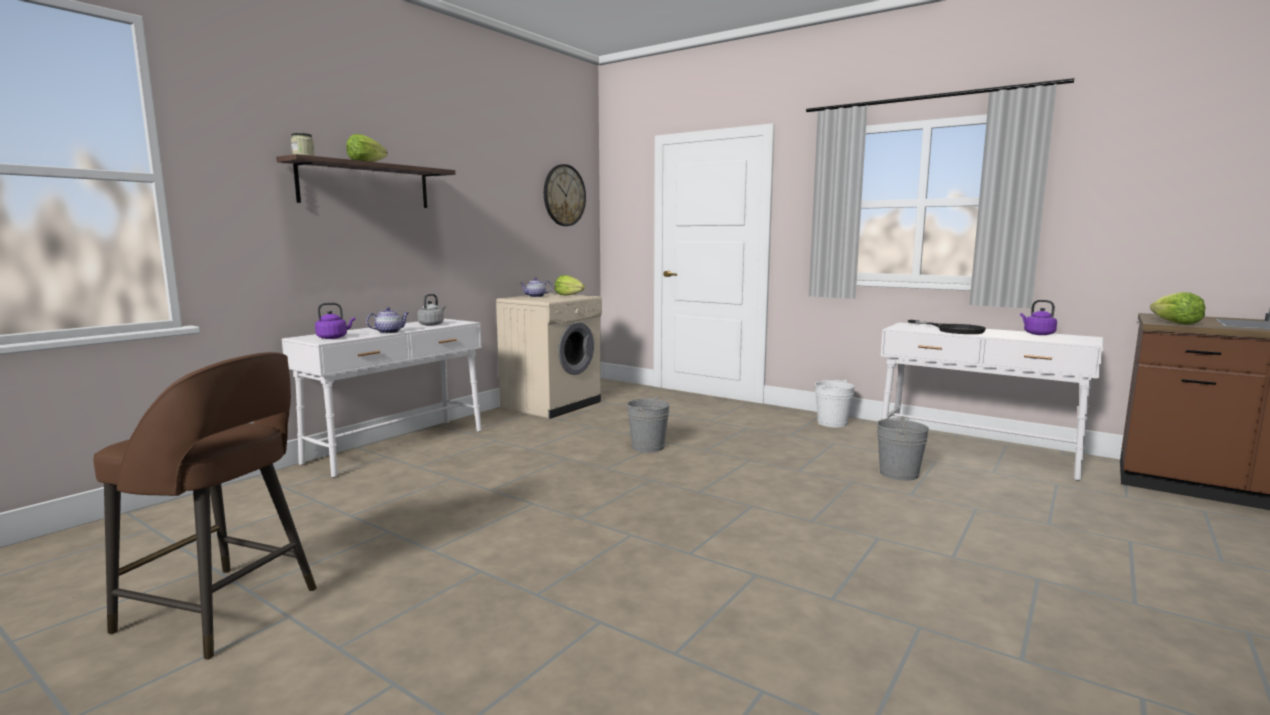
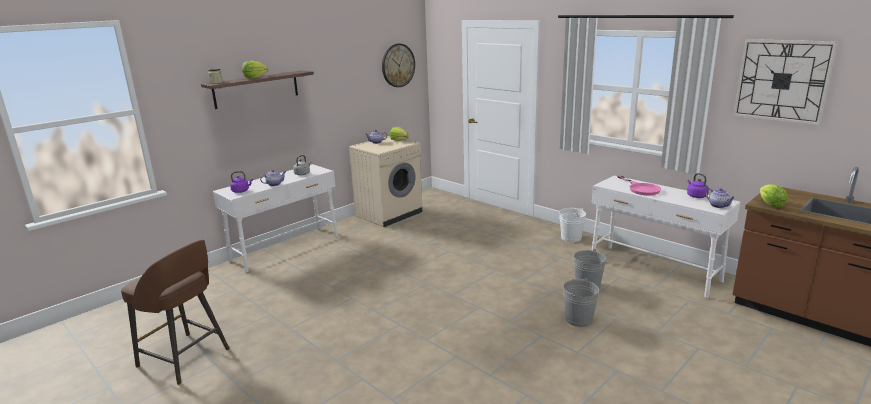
camera: 10 degrees right, 10 degrees up
(648, 447) = (437, 255): grey bucket -> grey bucket (579, 319)
(953, 330) = (641, 188): black frying pan -> pink frying pan
(1083, 340) = (719, 206): none -> teapot
(1146, 165) = (782, 81): none -> wall clock

